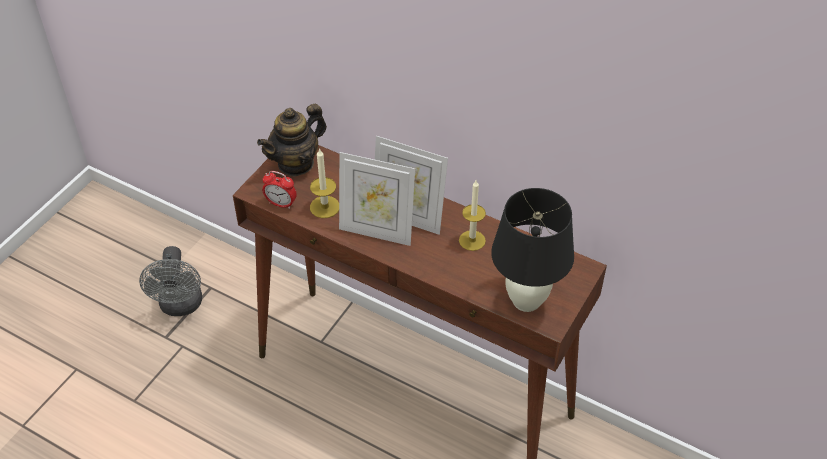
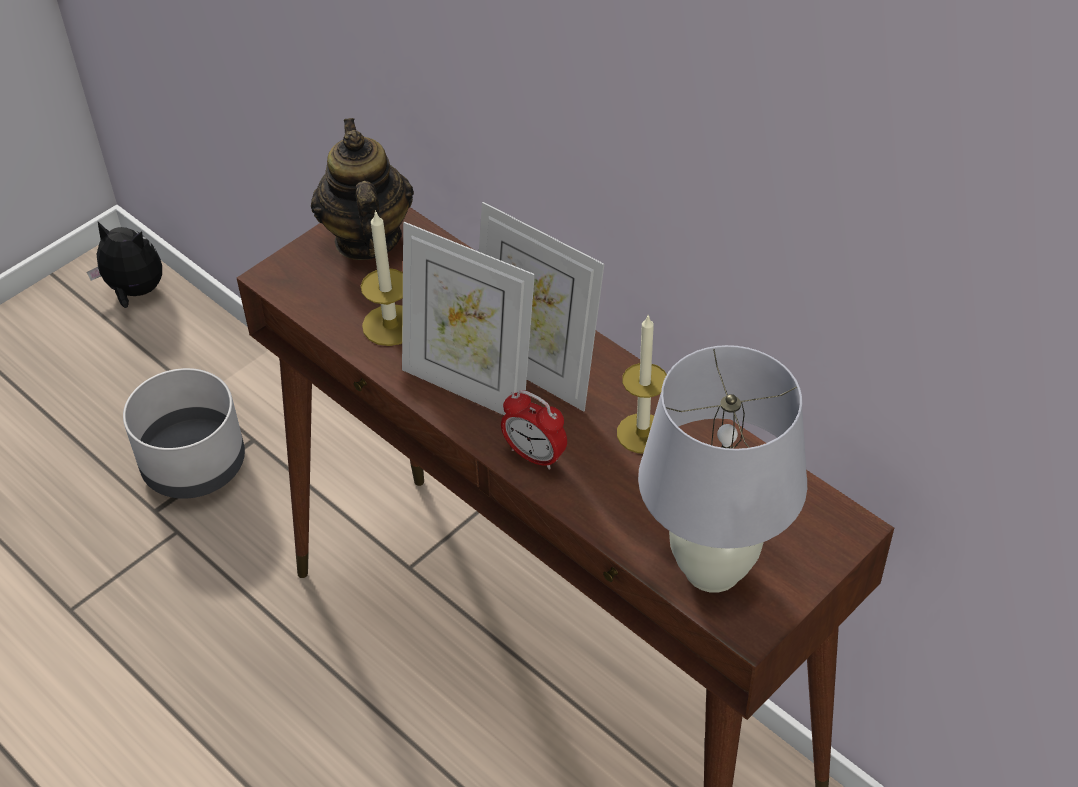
camera: 15 degrees right, 0 degrees up
(112, 215) = (134, 292): none -> plush toy
(180, 306) = (195, 463): grey fan -> grey planter
(281, 204) = (315, 307): alarm clock -> alarm clock (534, 455)
(296, 163) = (366, 239): teapot -> teapot turned 105 degrees clockwise
(526, 300) = (711, 569): black table lamp -> white table lamp

